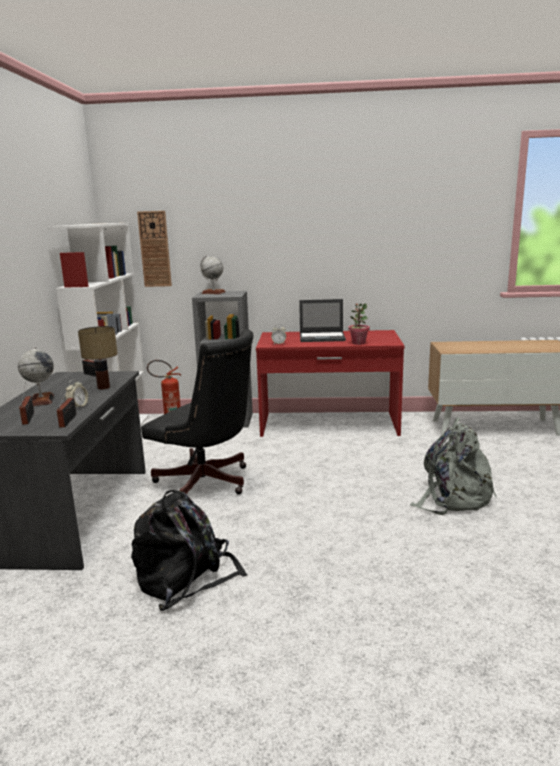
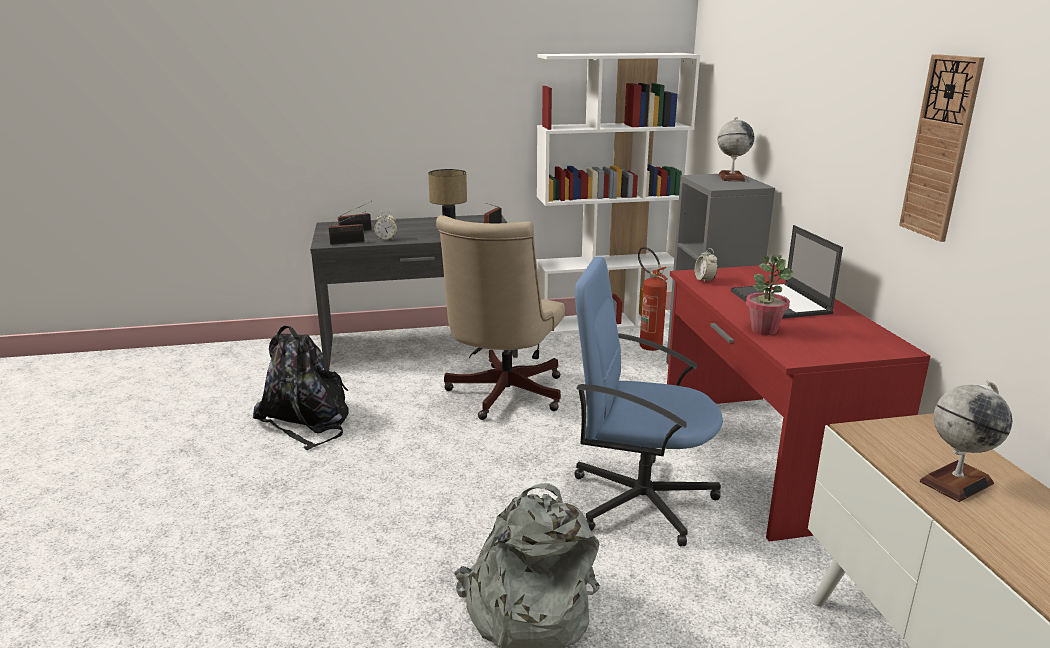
camera: 75 degrees right, 5 degrees up
(41, 400) = (405, 226): globe -> globe (956, 482)
(155, 249) = (720, 97): wall clock -> wall clock (940, 148)
(207, 483) = (502, 396): black office chair -> beige office chair
(359, 457) = (639, 499): none -> blue office chair

